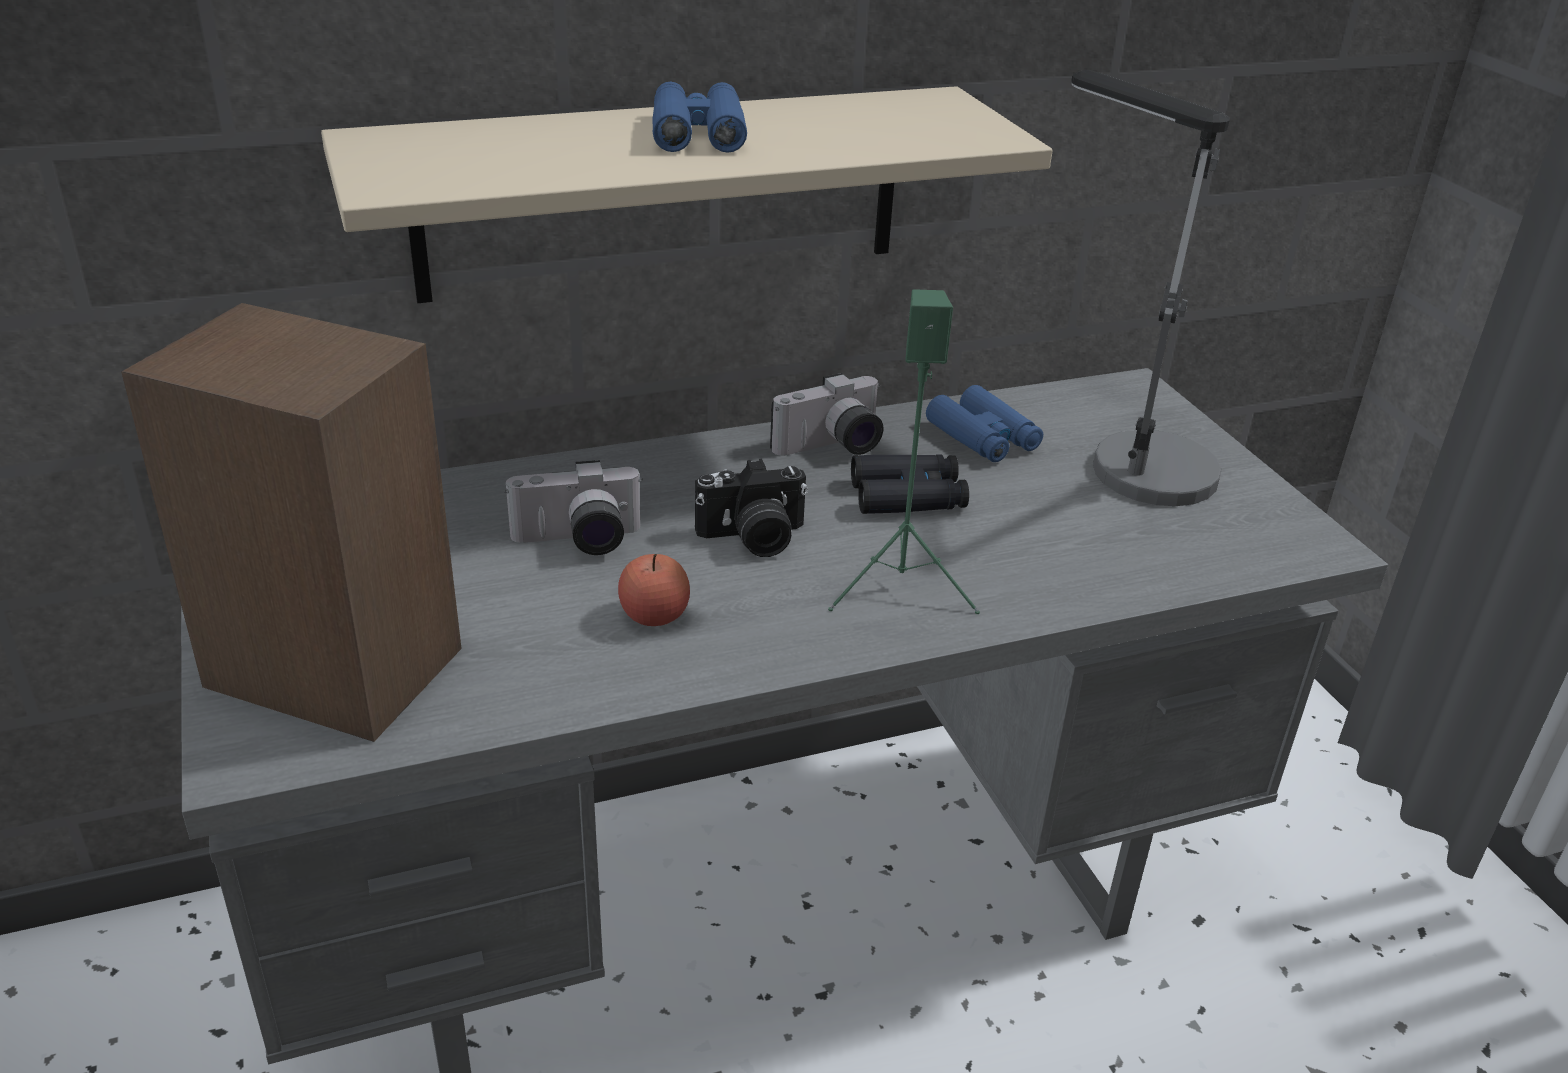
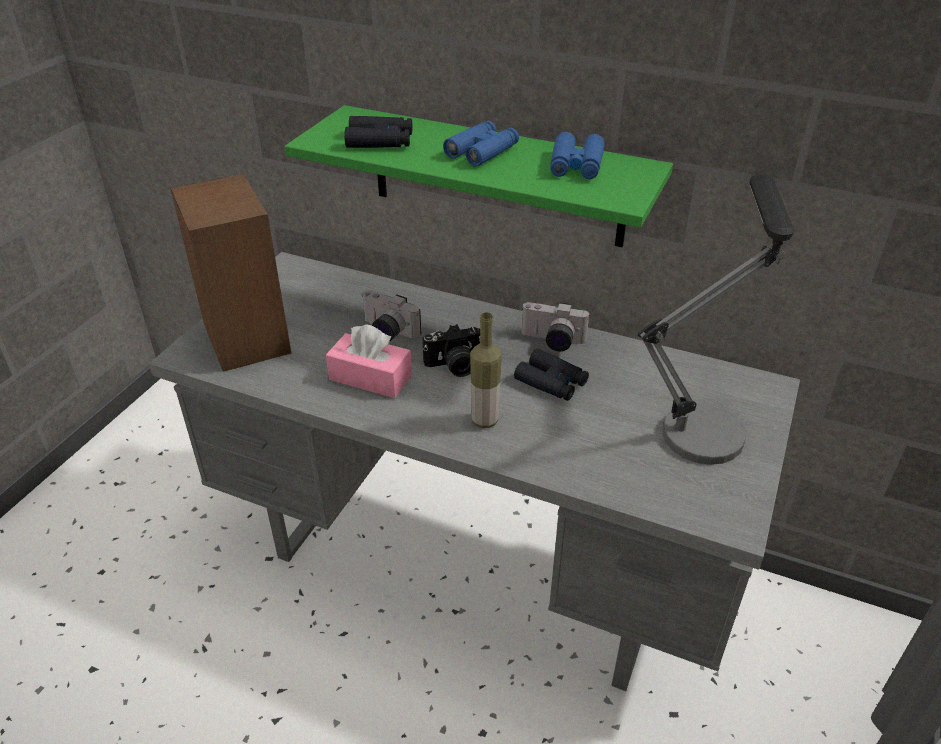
camera: 45 degrees right, 5 degrees up
(508, 160) = (380, 141): none -> black binoculars
(654, 616) = (370, 377): apple -> pink tissue box
(662, 193) = (496, 177): beige shelf -> green shelf
(753, 538) = (454, 366): camera -> camera turned 45 degrees counterclockwise
(902, 586) = (484, 420): green speaker -> bottle
(983, 437) = (635, 372): blue binoculars -> blue binoculars (576, 165)

